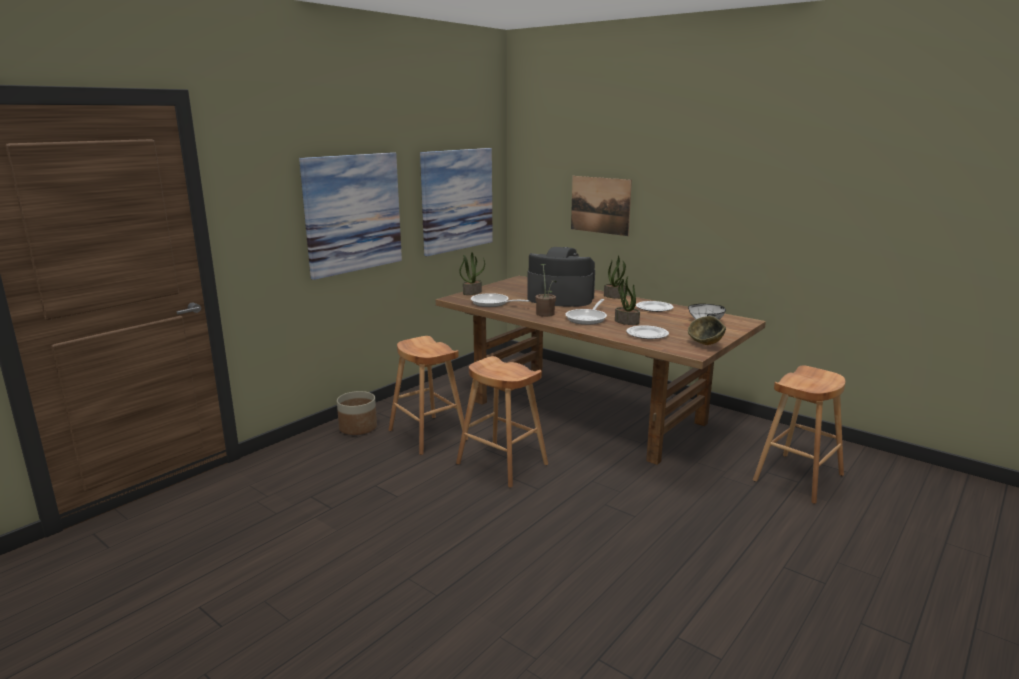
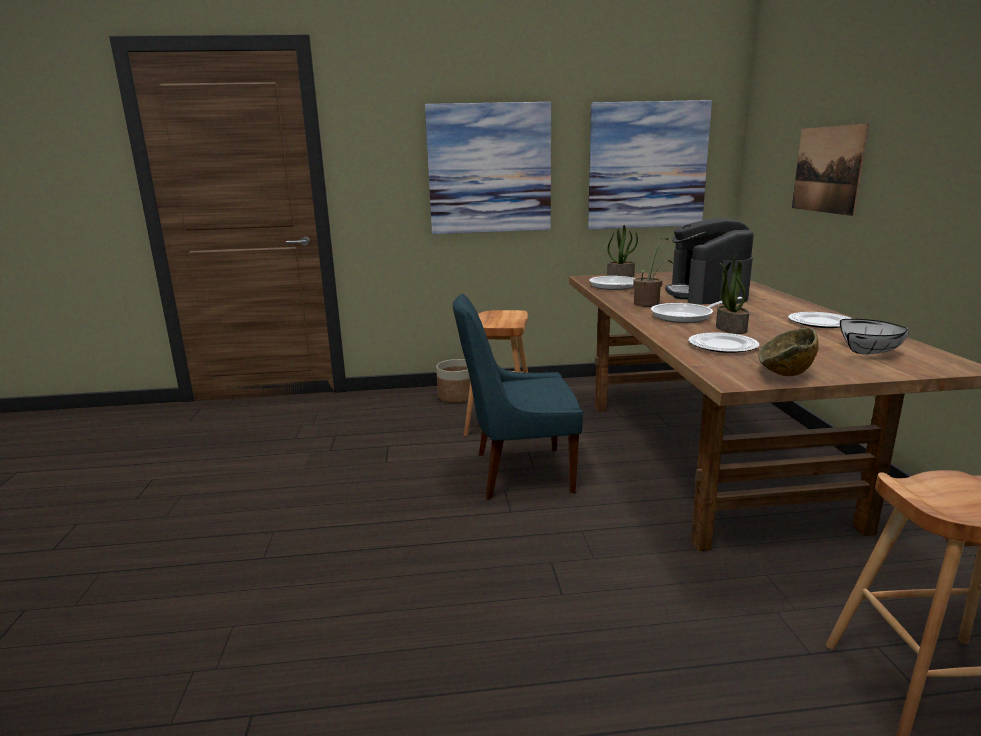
camera: 45 degrees right, 0 degrees up
(502, 464) = (518, 473): brown stool -> blue chair
(560, 299) = (707, 294): coffee machine -> coffee machine turned 150 degrees counterclockwise
(615, 296) = (793, 302): potted plant -> none

